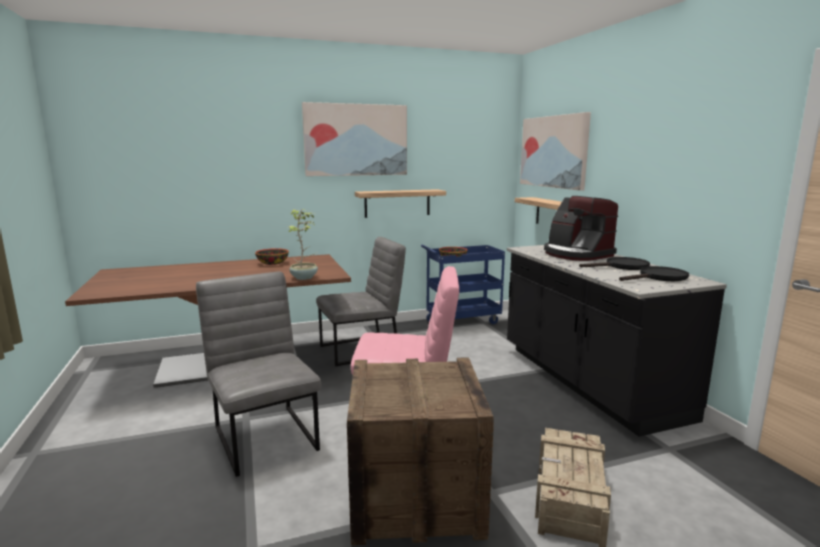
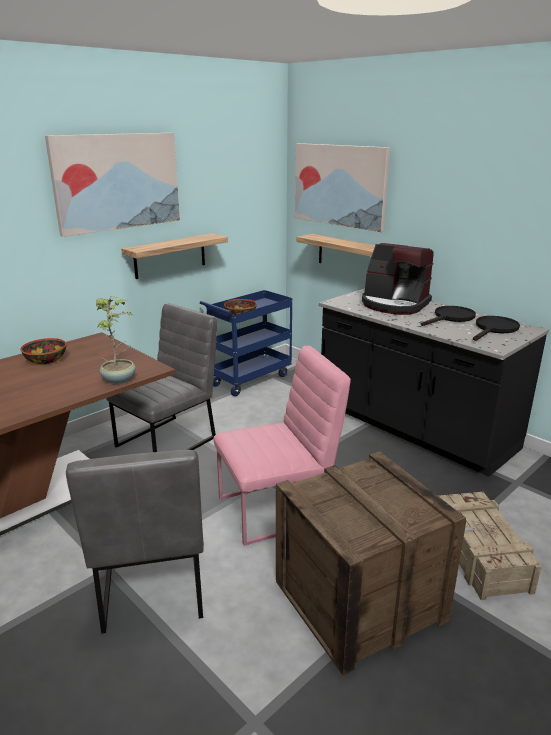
camera: 25 degrees left, 10 degrees up
(265, 436) = (152, 585): grey chair -> grey chair turned 135 degrees counterclockwise

